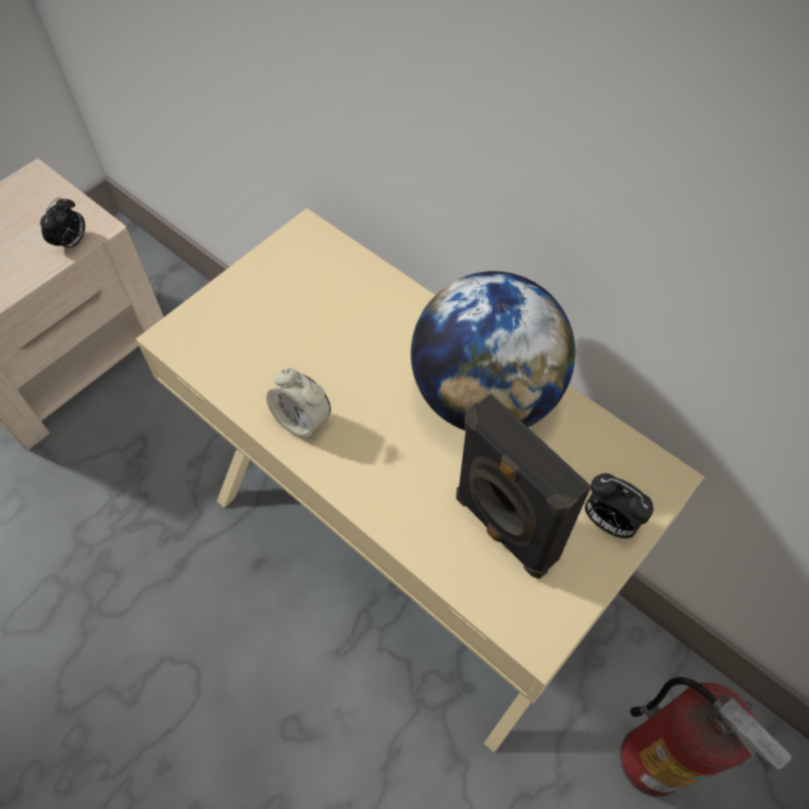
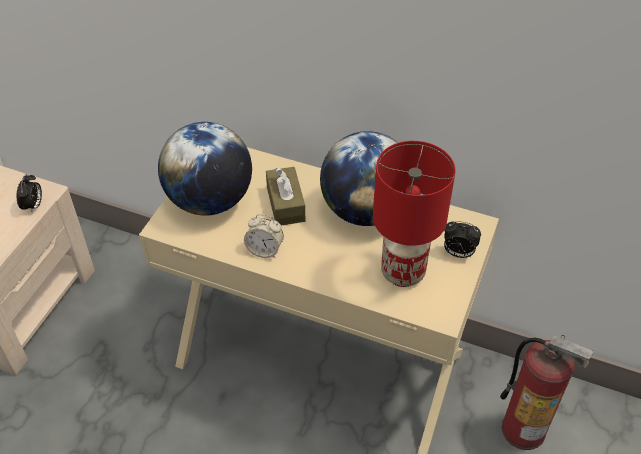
camera: 20 degrees left, 10 degrees down
(259, 312) = (210, 201): none -> globe
(367, 350) = (285, 204): none -> brown tissue box
(503, 529) = (403, 272): black speaker -> red table lamp

